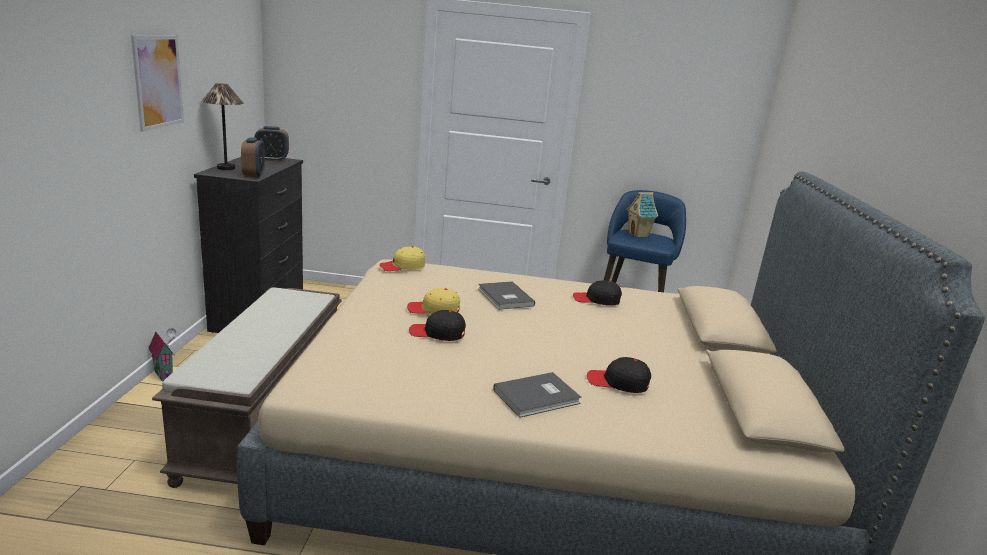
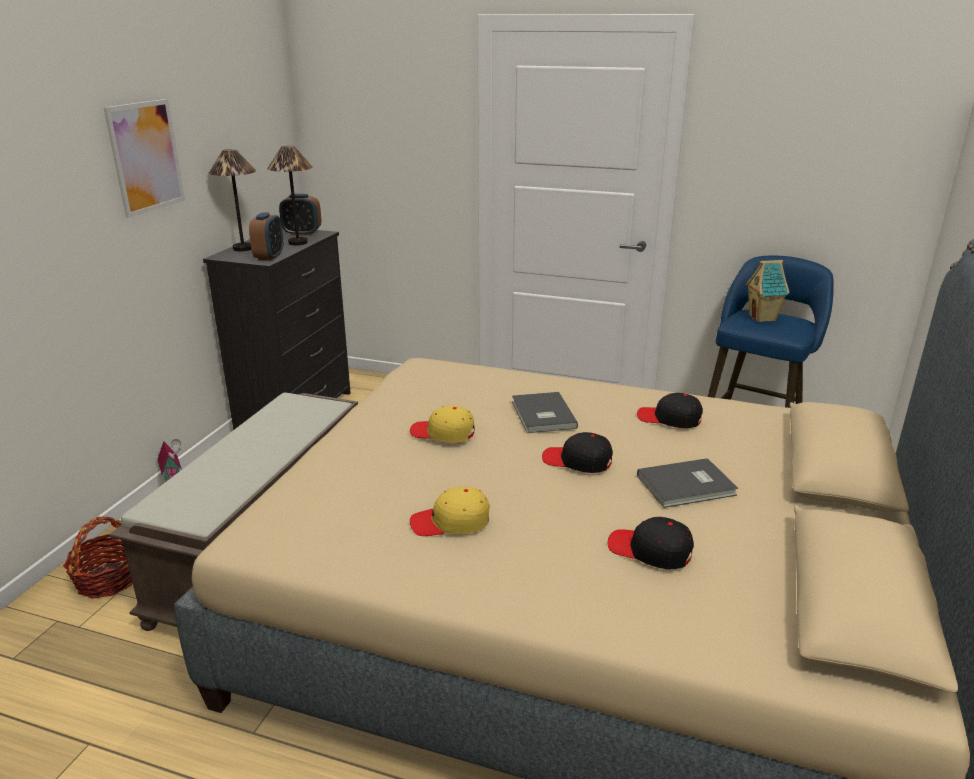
camera: 15 degrees right, 5 degrees up
(122, 449) = (108, 579): none -> basket
(273, 166) = (298, 243): none -> table lamp
(403, 266) = (429, 369): yellow cap -> yellow cap (450, 522)
(437, 333) = (435, 467): black cap -> black cap (577, 461)
(538, 397) = (529, 569): grey book -> grey book (688, 486)

